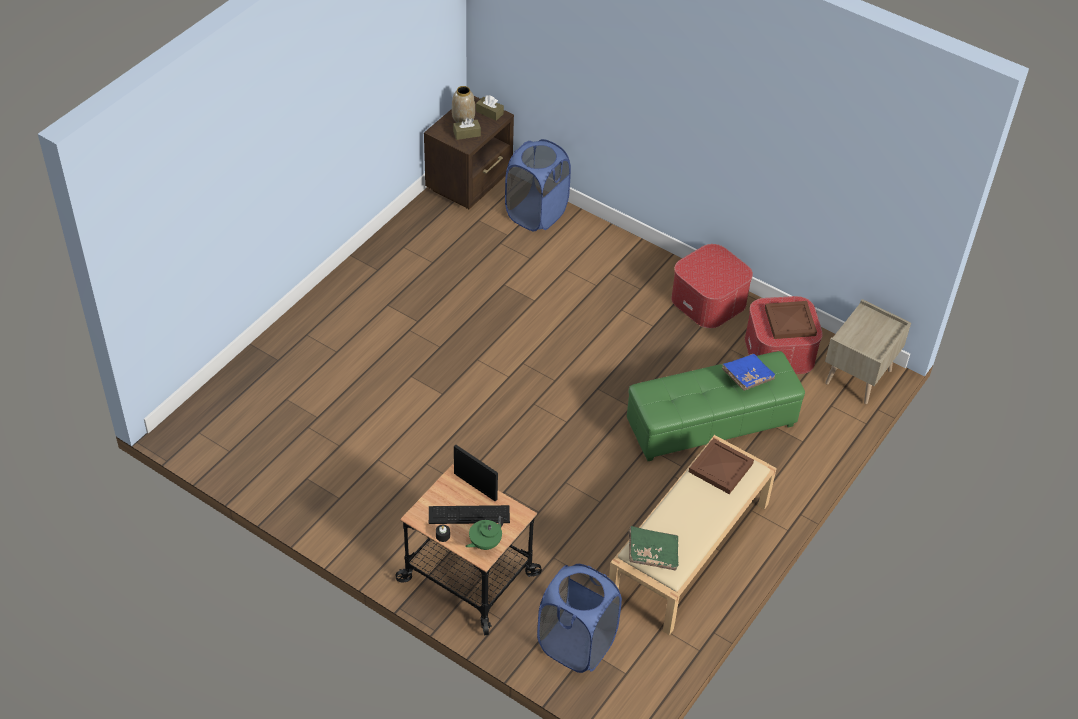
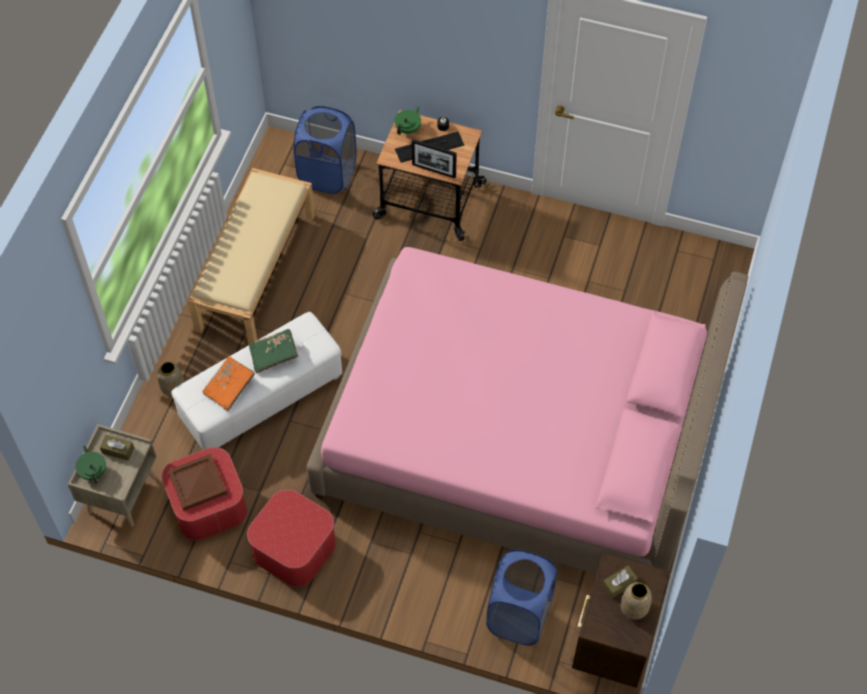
camera: 165 degrees right, 10 degrees up
(479, 329) = (518, 439): none -> pink bed
(489, 112) = (608, 629): brown tissue box -> brown tissue box (118, 450)
(652, 554) = (278, 189): green book -> green book (274, 355)
(710, 425) = (261, 396): green ottoman -> white ottoman
(720, 467) = (237, 279): brown tray -> none
(747, 377) = (229, 387): blue book -> orange book
(799, 455) = (172, 388): none -> vase
(886, 330) = (93, 471): none -> green teapot

